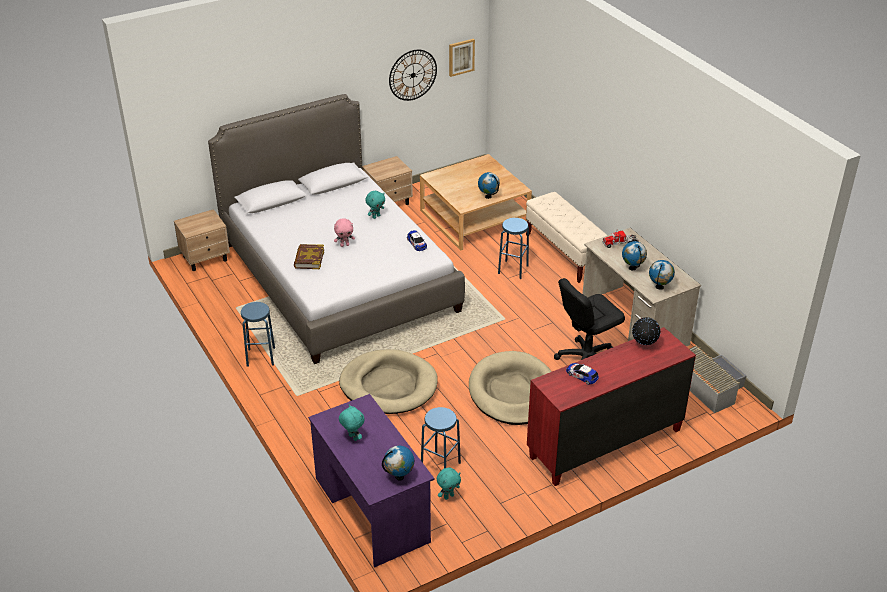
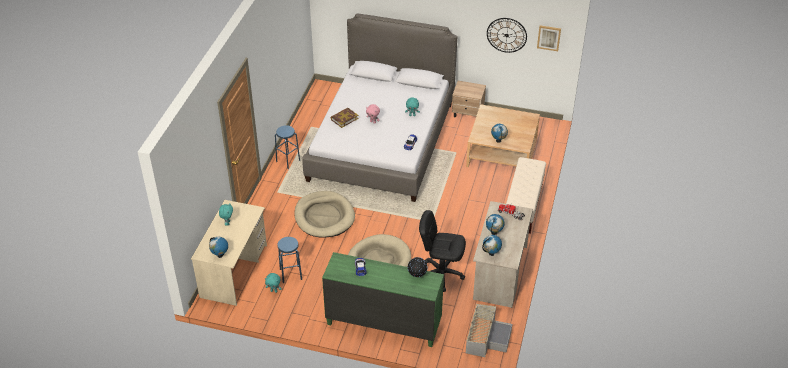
camera: 45 degrees right, 5 degrees up
(206, 258) = (332, 90): beige nightstand -> none
(372, 509) = (234, 271): purple desk -> beige desk
(513, 269) = (478, 196): blue stool -> none
(604, 443) = (383, 323): red dresser -> green dresser

